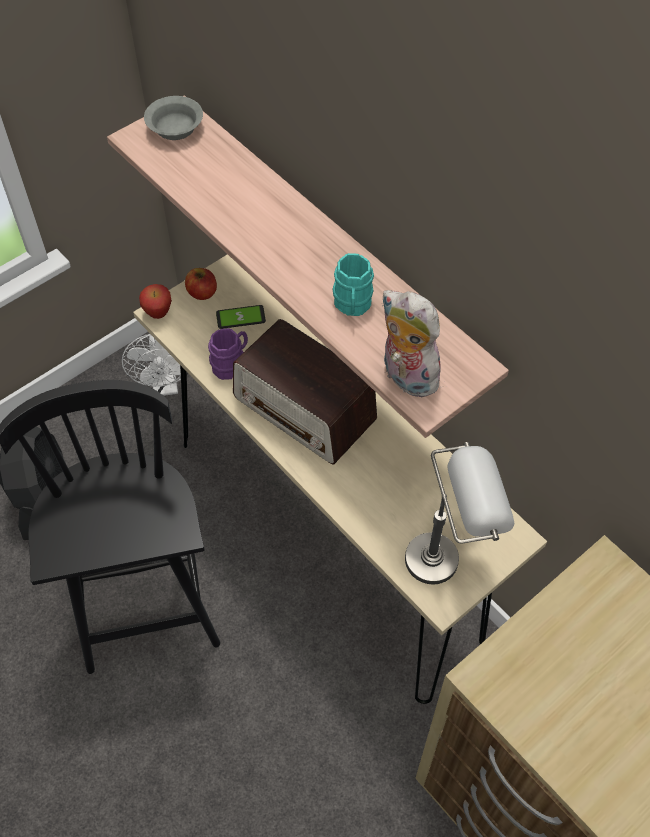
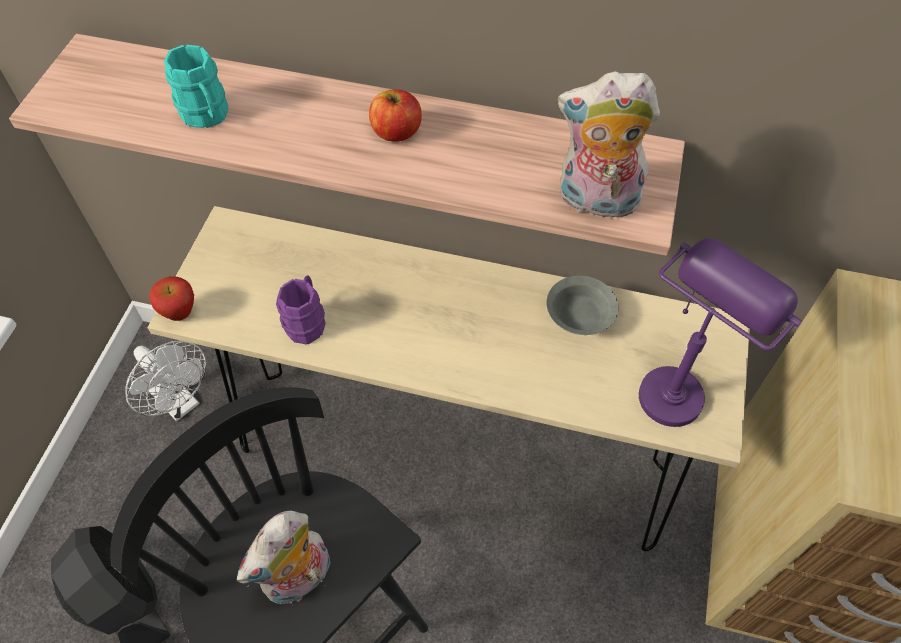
camera: 35 degrees left, 0 degrees up
(114, 524) = (299, 579): none -> plush toy
(174, 128) = (93, 71): grey bowl -> grey bowl (577, 315)
(202, 293) = (214, 265): apple -> apple (396, 132)
(240, 317) = (278, 268): phone -> none
(305, 409) = (423, 324): radio -> none
(352, 305) = (471, 159): turquoise mug -> turquoise mug (207, 116)
(449, 555) = (681, 382): grey table lamp -> purple table lamp

